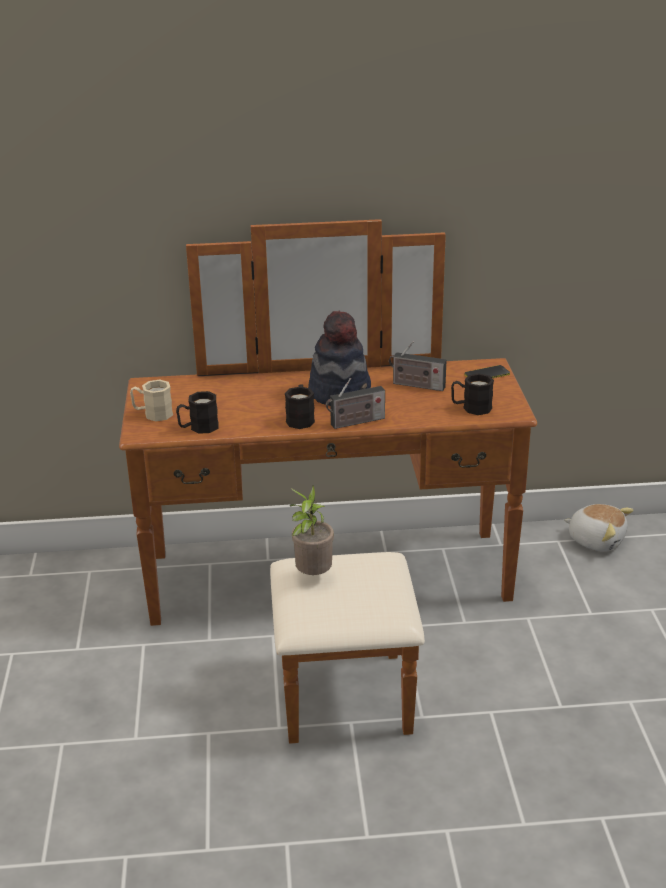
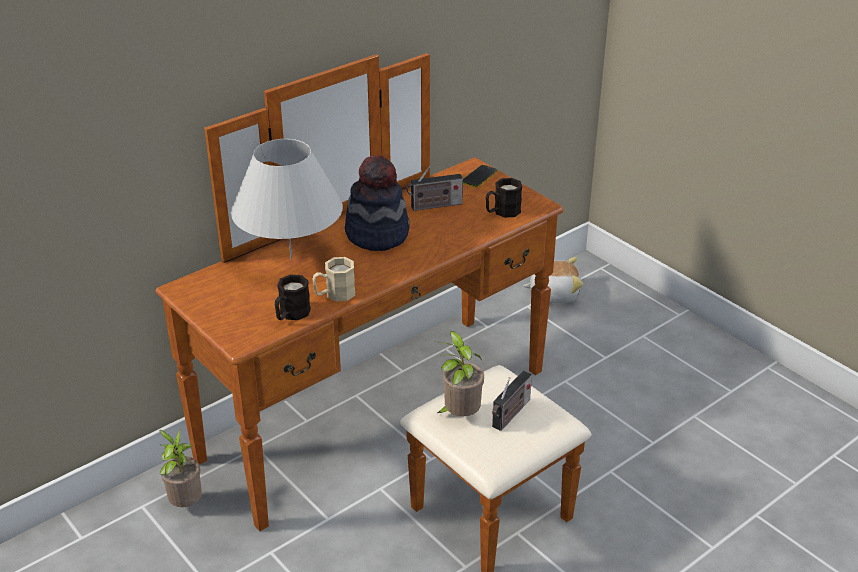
camera: 35 degrees left, 5 degrees up
(119, 582) = (185, 504): none -> potted plant
(152, 414) = (228, 317): beige mug -> beige mug (334, 294)
(249, 389) = (291, 259): none -> white table lamp
(300, 418) = (373, 272): black mug -> none
(355, 422) = (425, 258): radio -> radio (510, 415)

